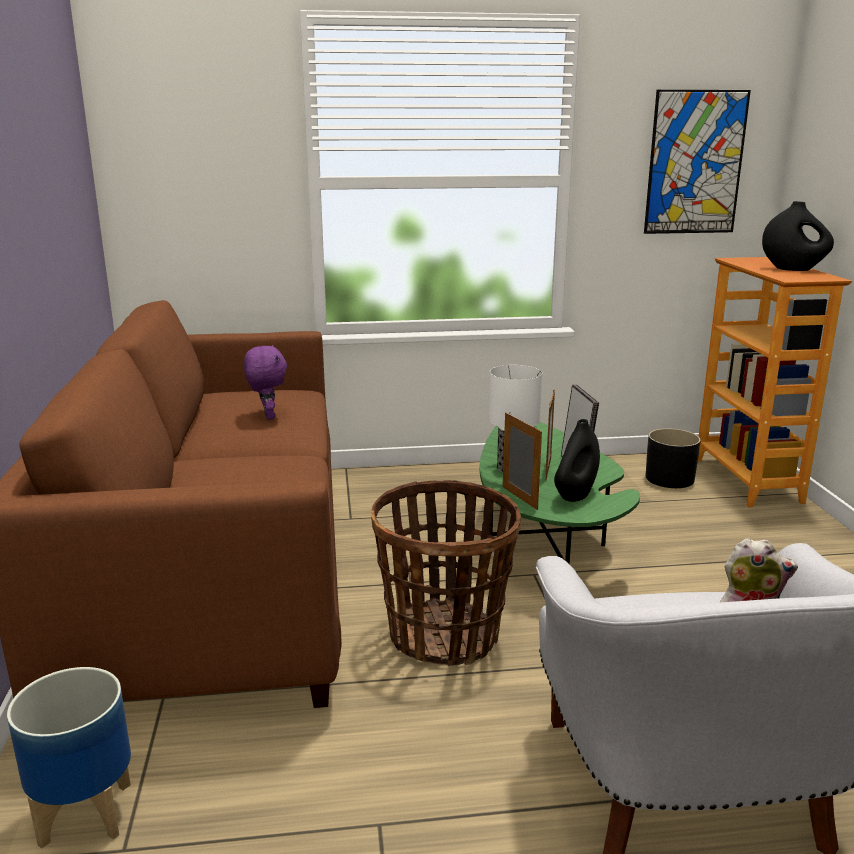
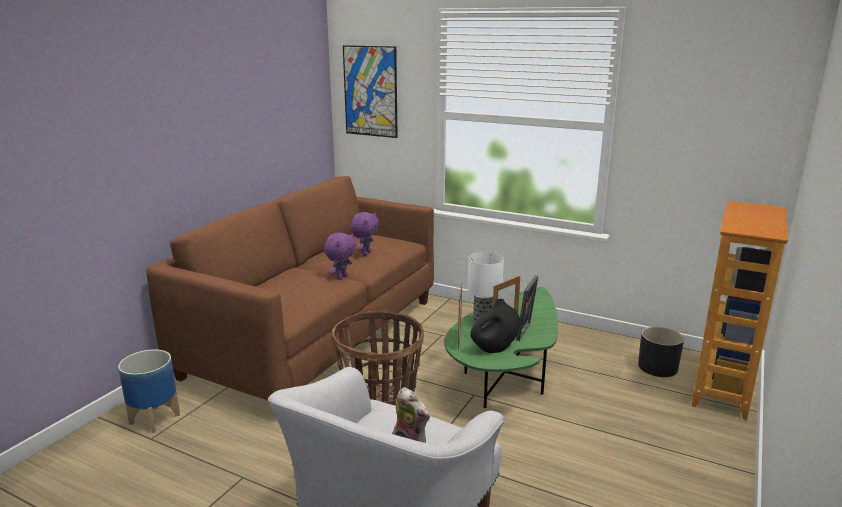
camera: 35 degrees right, 0 degrees up
(281, 456) = (341, 277): none -> purple plush toy
(695, 163) = (720, 122): picture -> picture (370, 91)
(793, 269) = (765, 221): black vase -> none

